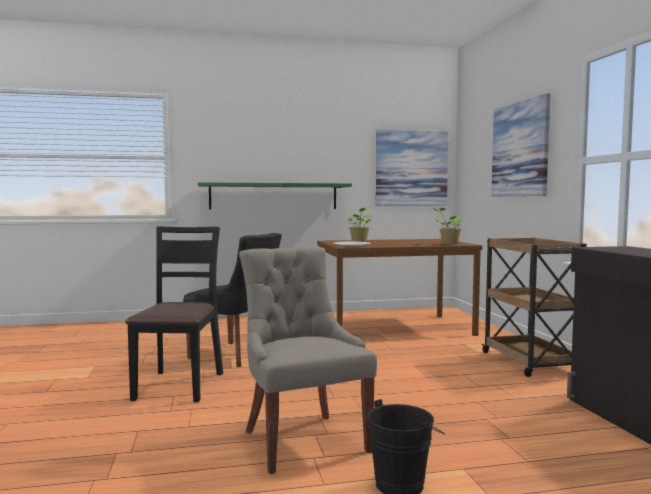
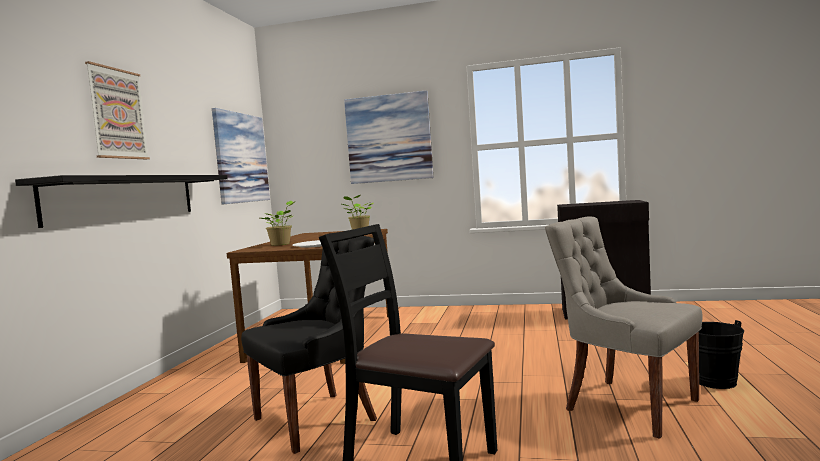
camera: 65 degrees left, 0 degrees up
(273, 196) = (125, 198): green shelf -> black shelf
(275, 143) = (117, 114): none -> picture
(302, 440) = (627, 404): grey chair -> grey chair turned 45 degrees clockwise
(530, 363) = (481, 315): brown cart -> none

